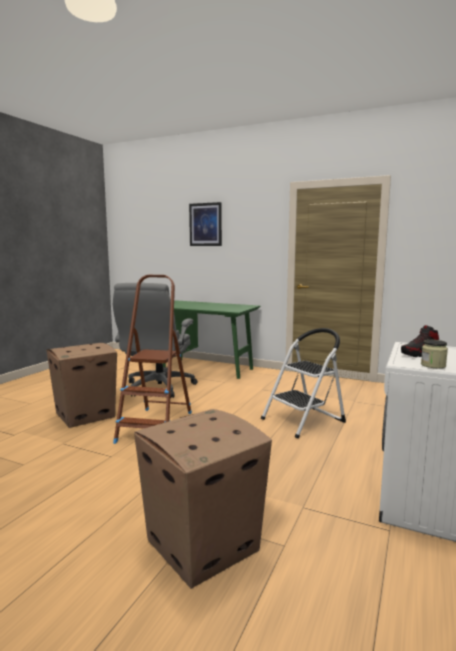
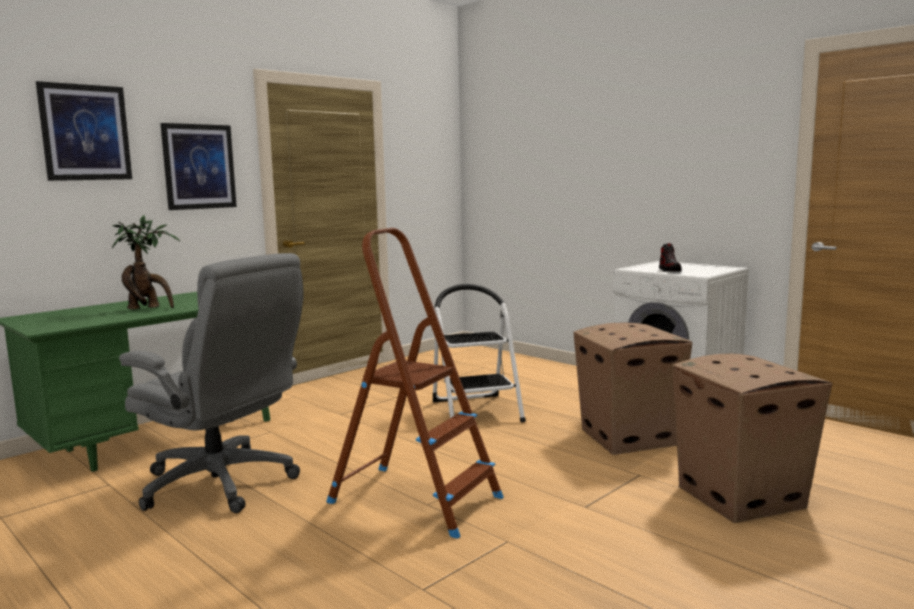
camera: 70 degrees left, 0 degrees up
(86, 415) = (290, 565): cardboard box -> cardboard box (627, 437)
(197, 306) = (148, 308): none -> potted plant
(253, 239) = (199, 166): none -> picture
(433, 365) = (708, 272): jar -> none

